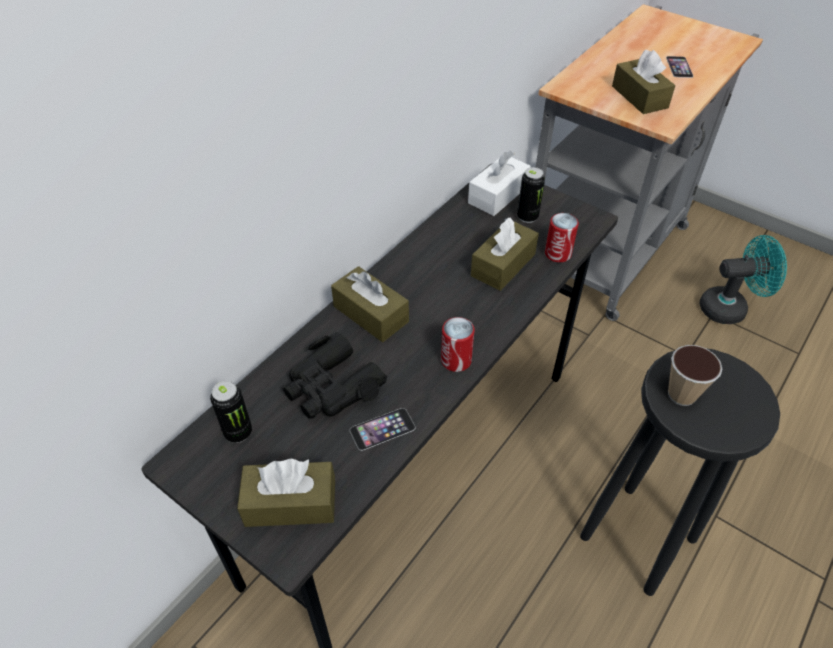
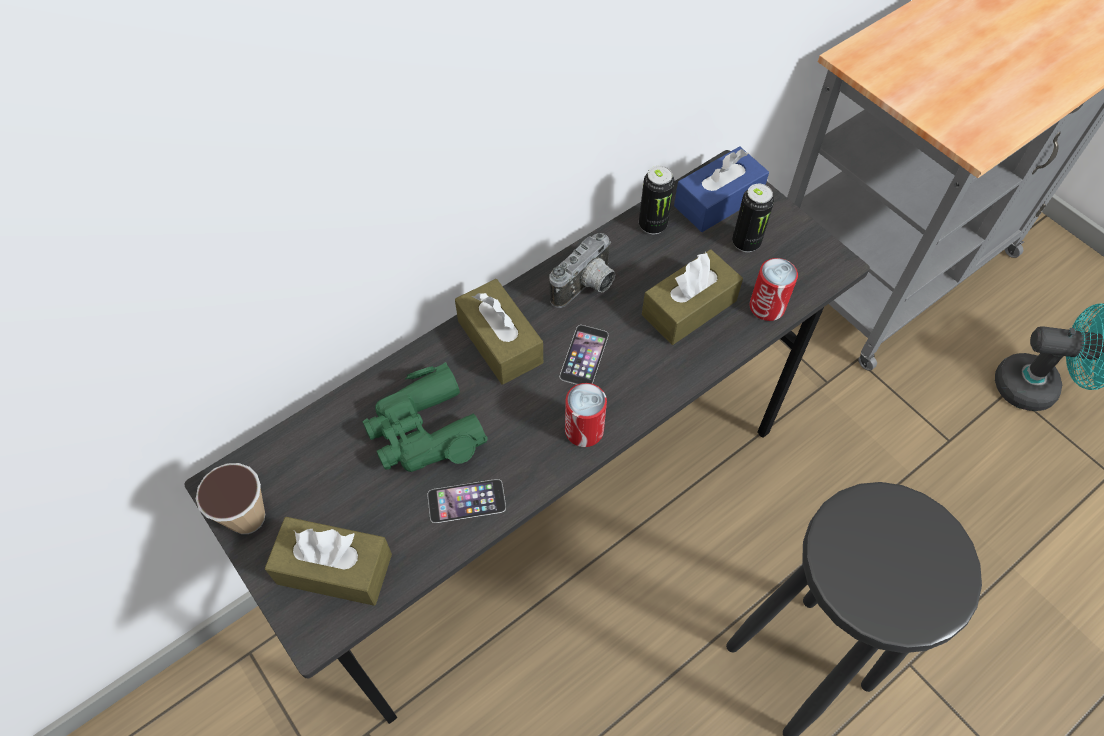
camera: 15 degrees right, 10 degrees up
(238, 432) = (301, 464): can -> can (652, 225)
(332, 387) = (424, 431): black binoculars -> green binoculars
(424, 266) = (587, 287): none -> camera
(498, 195) = (718, 201): white tissue box -> blue tissue box
(639, 97) = (959, 93): brown tissue box -> none
(679, 67) = (1039, 51): phone -> phone (584, 355)
(681, 394) = (854, 548): cup -> cup (247, 518)

